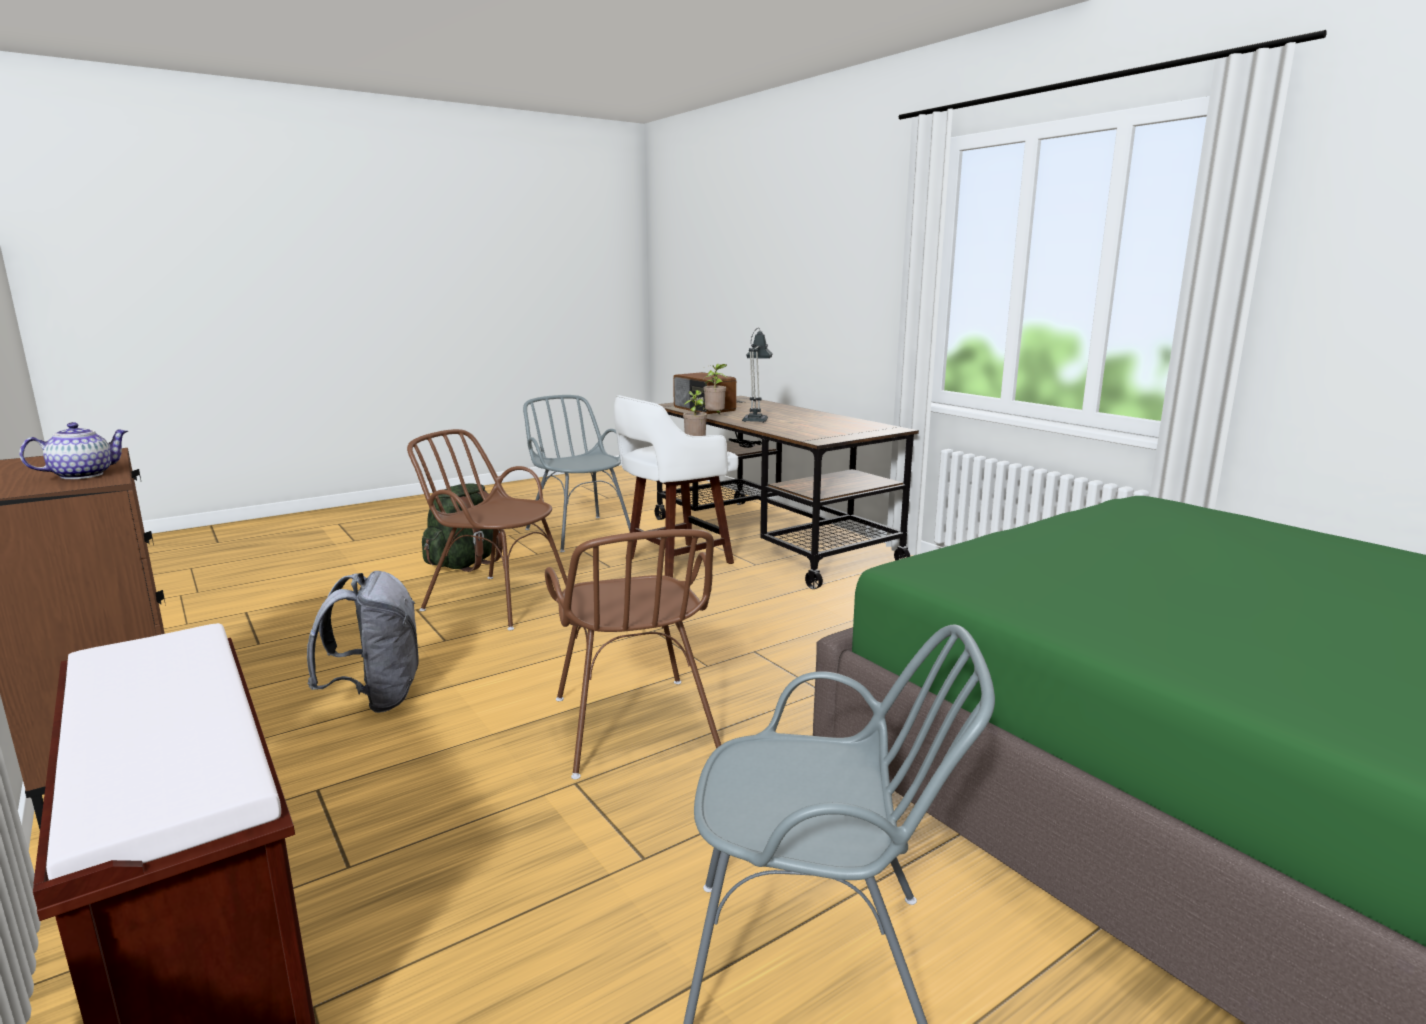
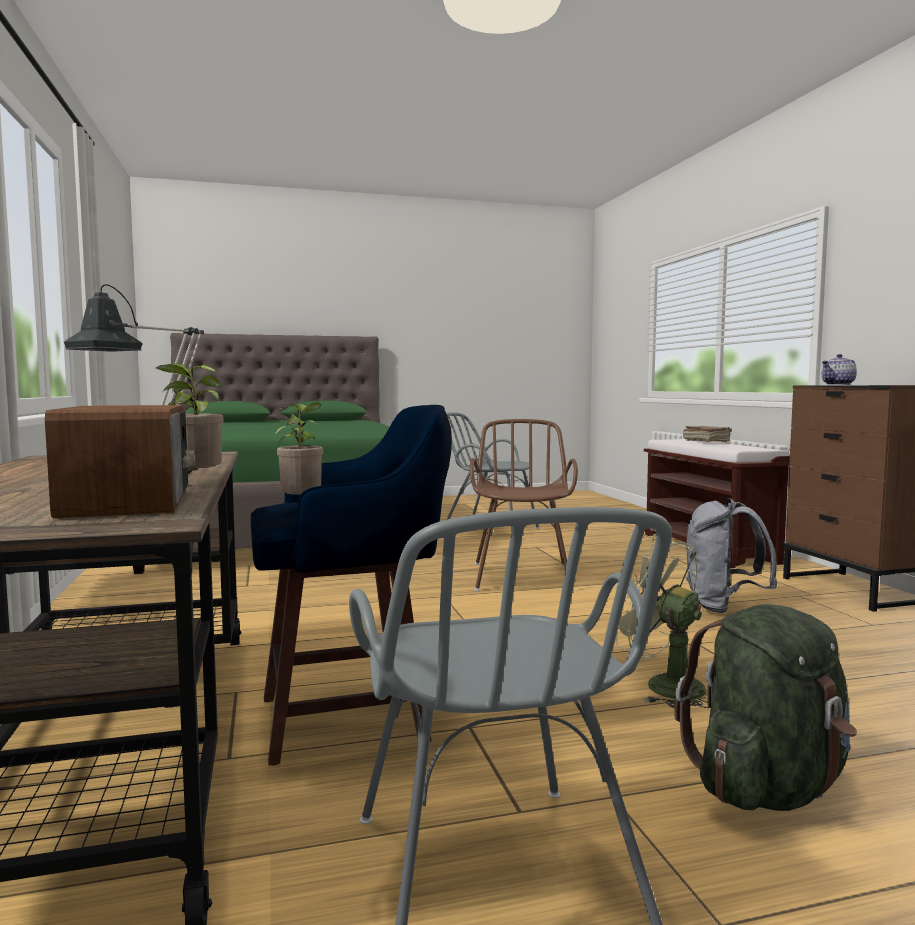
camera: 160 degrees left, 10 degrees down
(128, 745) = (706, 442): none -> brown book
(494, 601) = (662, 685): brown chair -> green fan
(674, 562) = (351, 718): white stool -> blue stool

